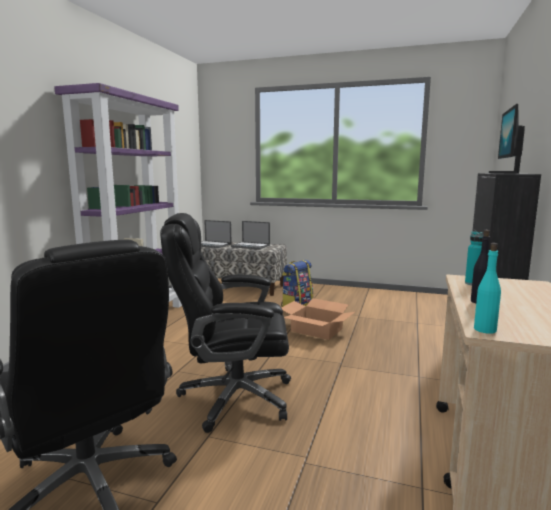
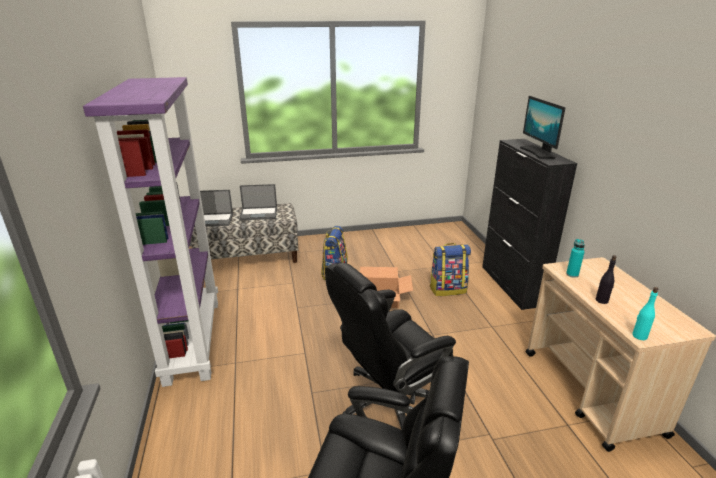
camera: 30 degrees left, 15 degrees up
(399, 339) = (448, 289): none -> backpack

